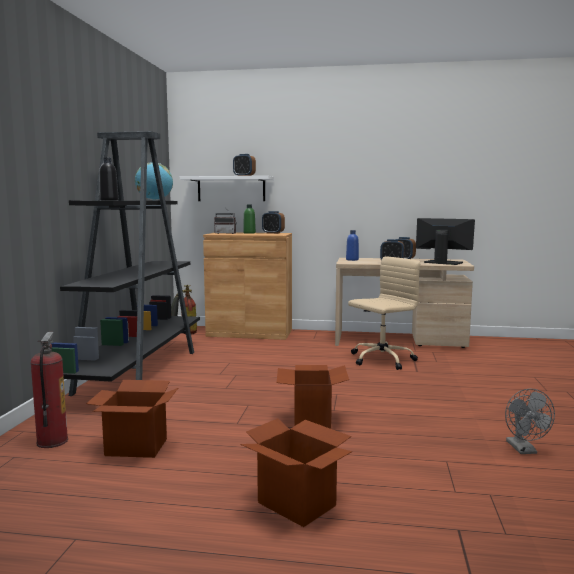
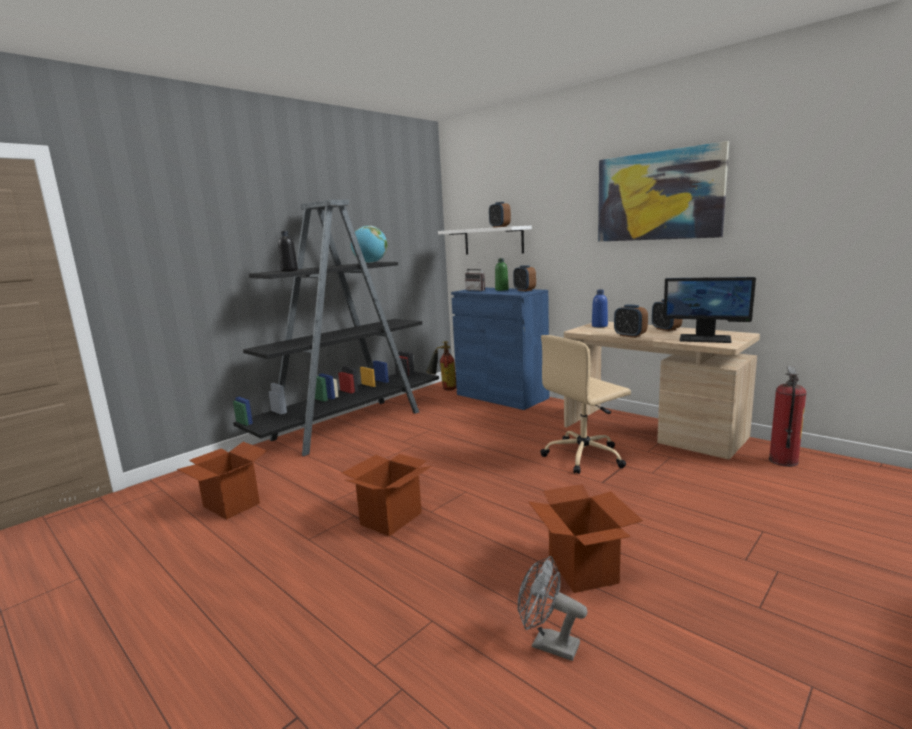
camera: 35 degrees right, 5 degrees up
(52, 441) = (198, 482): fire extinguisher -> fire extinguisher (782, 461)
(249, 333) = (502, 396): brown cabinet -> blue cabinet
(297, 504) = (232, 612): cardboard box -> cardboard box (583, 569)
(381, 360) = (584, 456): beige office chair -> beige office chair turned 150 degrees clockwise
(388, 160) = (658, 196): none -> picture
(442, 262) = (705, 338): monitor -> monitor turned 135 degrees clockwise
(524, 450) = (548, 644): grey fan -> grey fan turned 90 degrees clockwise

